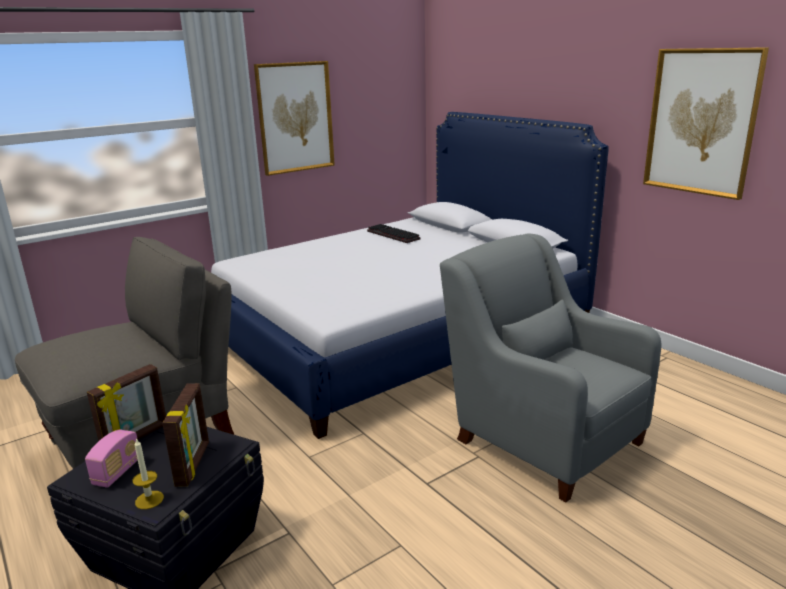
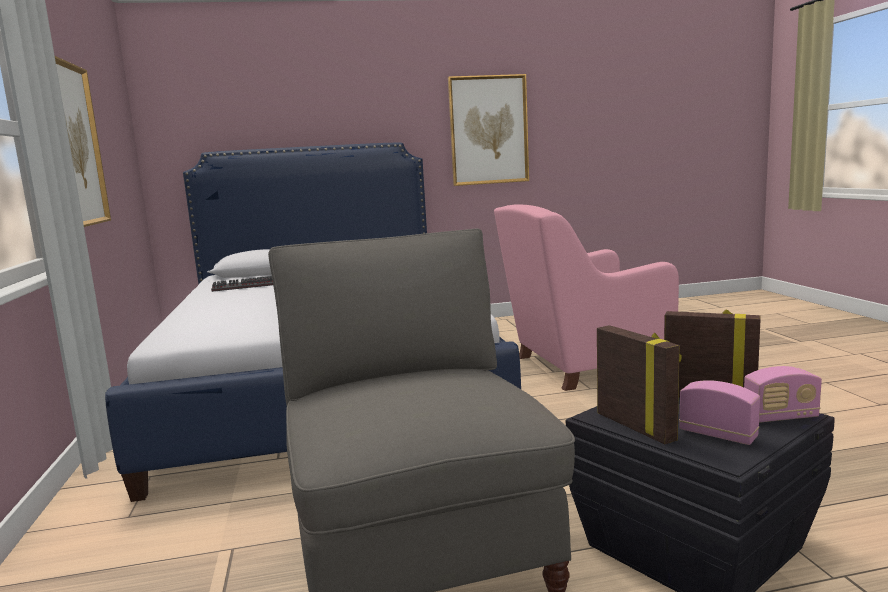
camera: 65 degrees left, 10 degrees down
(149, 500) = (780, 417): candle -> radio
(541, 437) = (583, 366): grey armchair -> pink armchair

